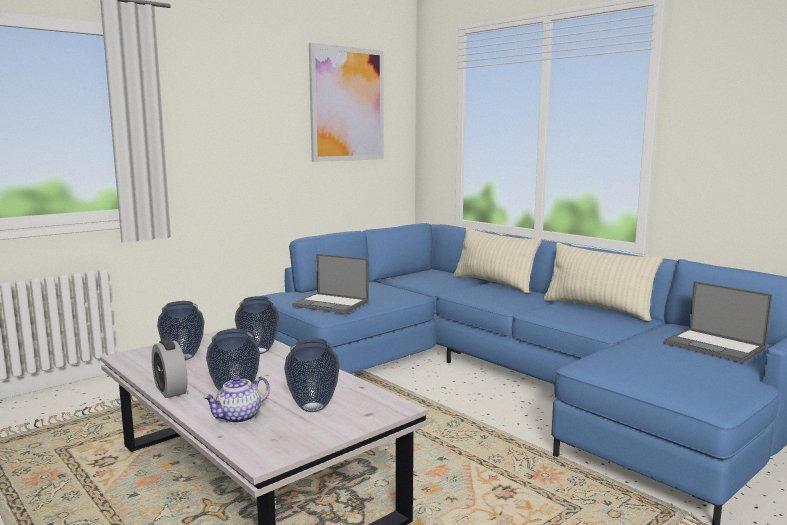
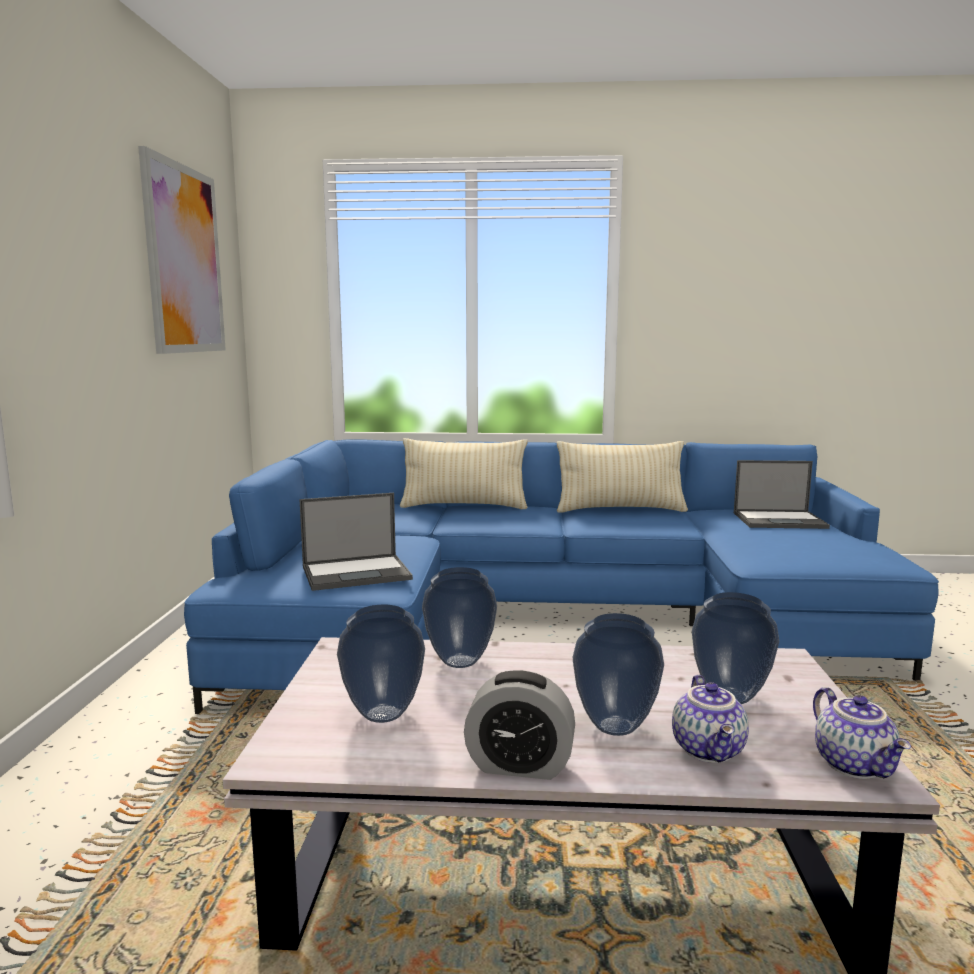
camera: 45 degrees left, 0 degrees up
(271, 451) = (856, 765): none -> teapot

